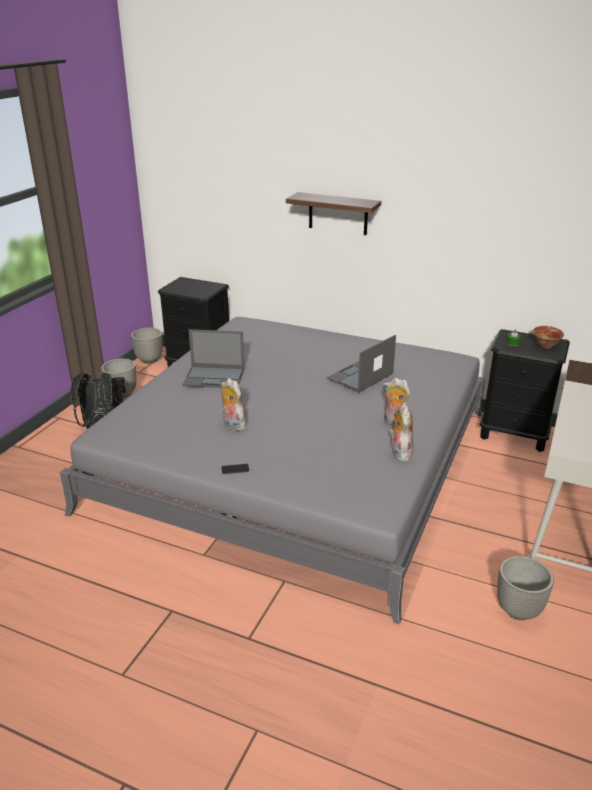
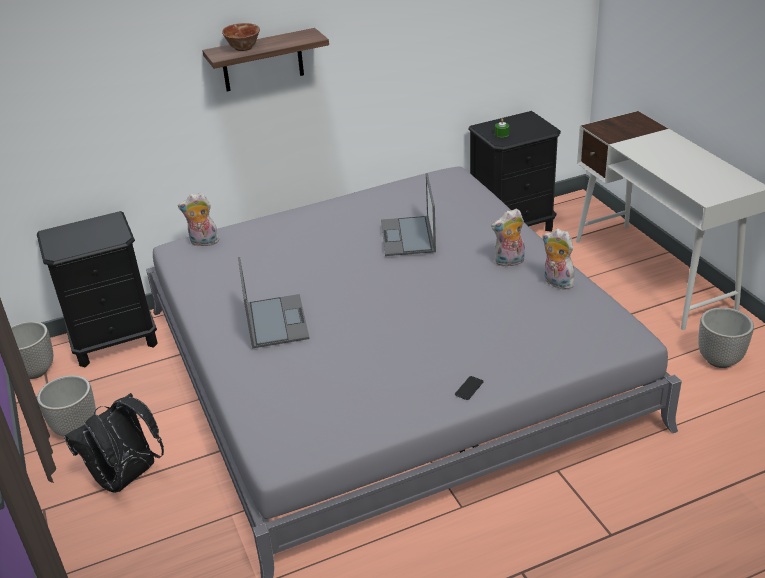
camera: 45 degrees left, 5 degrees up
(215, 377) = (276, 320): laptop -> laptop turned 60 degrees counterclockwise
(232, 425) = (387, 353): plush toy -> plush toy (203, 243)
(545, 346) = (527, 124): bowl -> bowl (243, 48)

